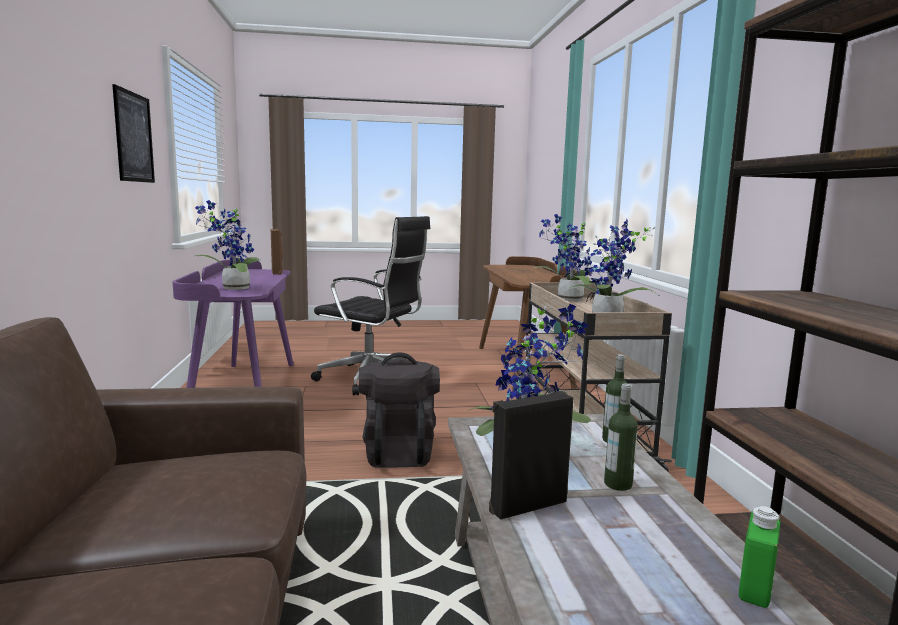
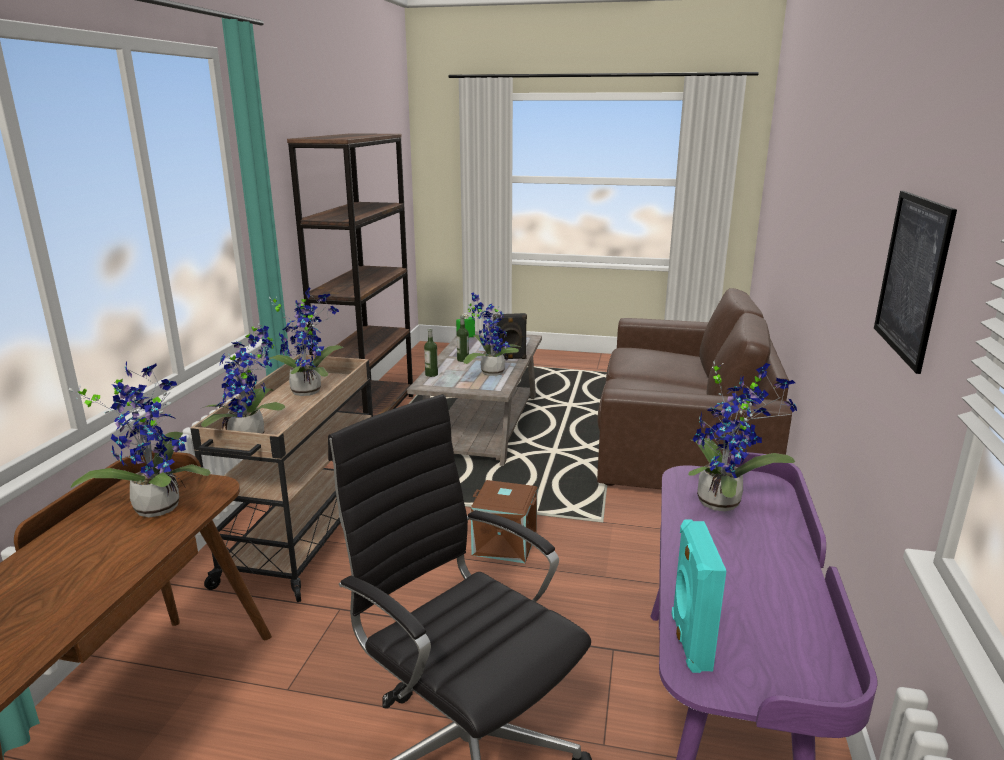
camera: 160 degrees left, 10 degrees up
(277, 272) = (689, 642): brown speaker -> turquoise speaker
(398, 451) = (505, 543): black backpack -> brown storage box
(538, 280) = (157, 505): none -> potted plant

